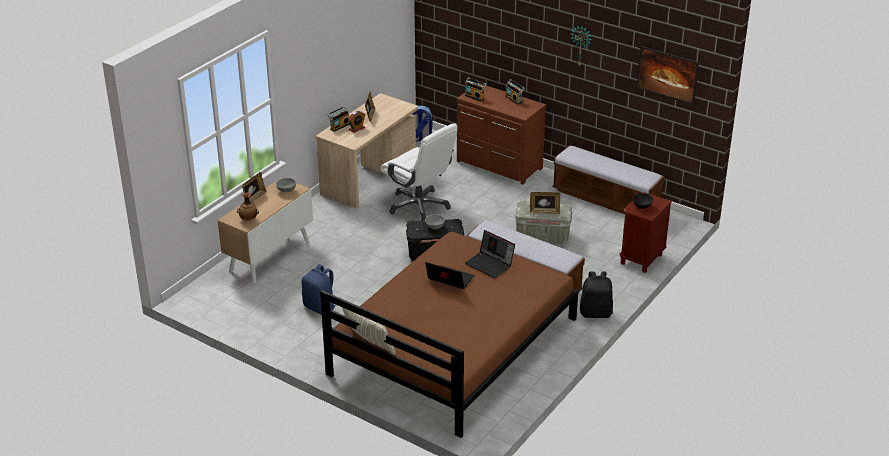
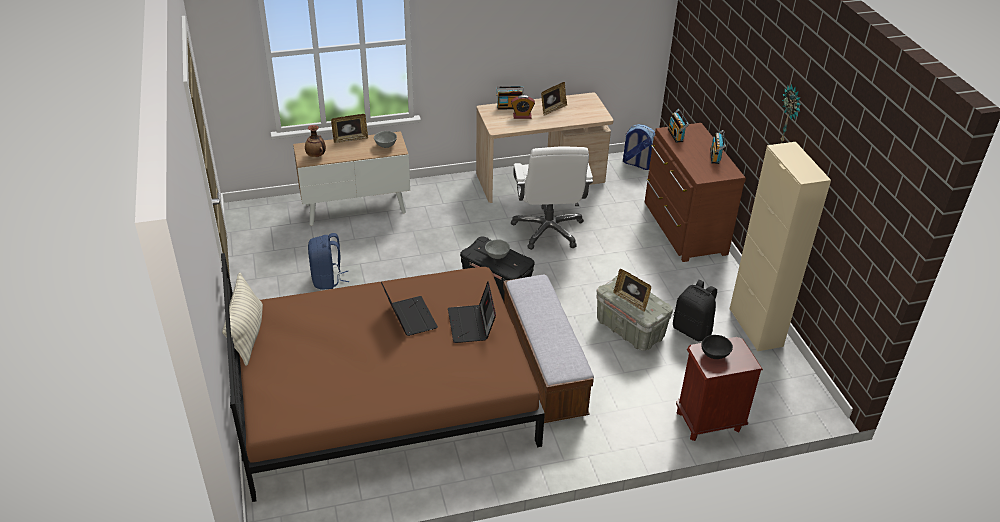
camera: 40 degrees right, 5 degrees up
(596, 313) = (572, 453): black backpack -> black backpack (692, 330)
(606, 200) = (755, 327): bench -> beige cabinet
(666, 85) = (856, 211): picture -> none

